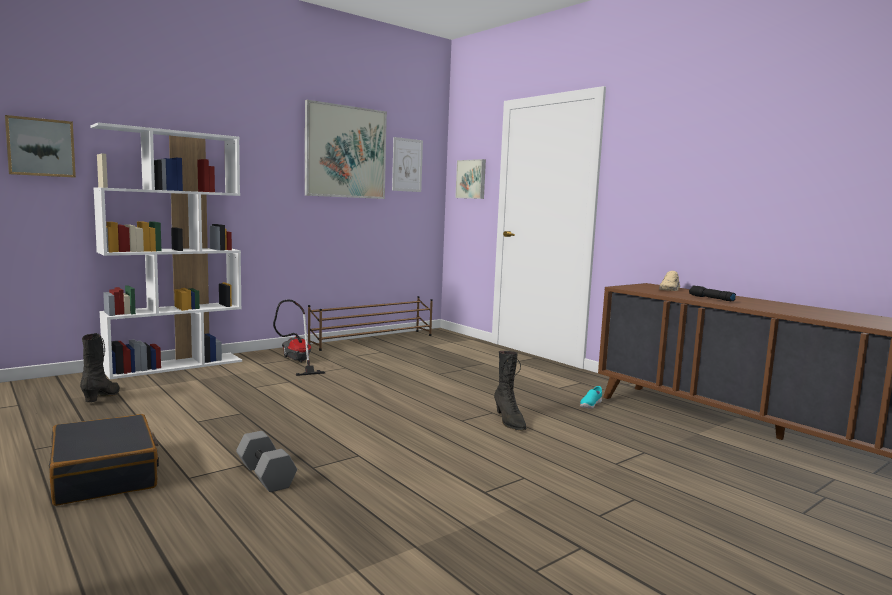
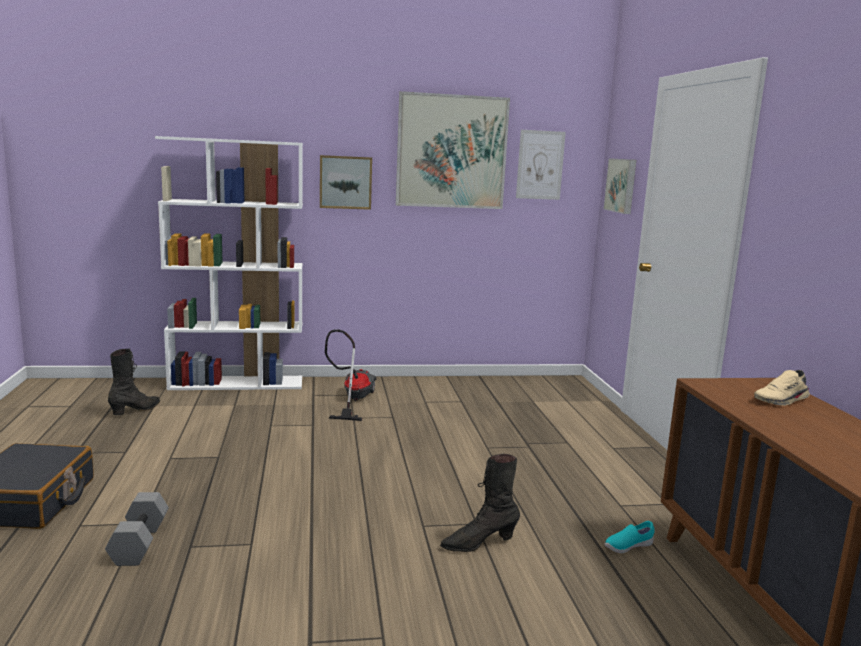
camera: 30 degrees right, 5 degrees up
(40, 147) = (120, 160): picture -> picture (345, 182)
(373, 340) = (473, 382): brown shoe rack -> none
(509, 421) = (479, 543): black boot -> black boot turned 60 degrees clockwise
(710, 298) = (808, 435): black flashlight -> none

